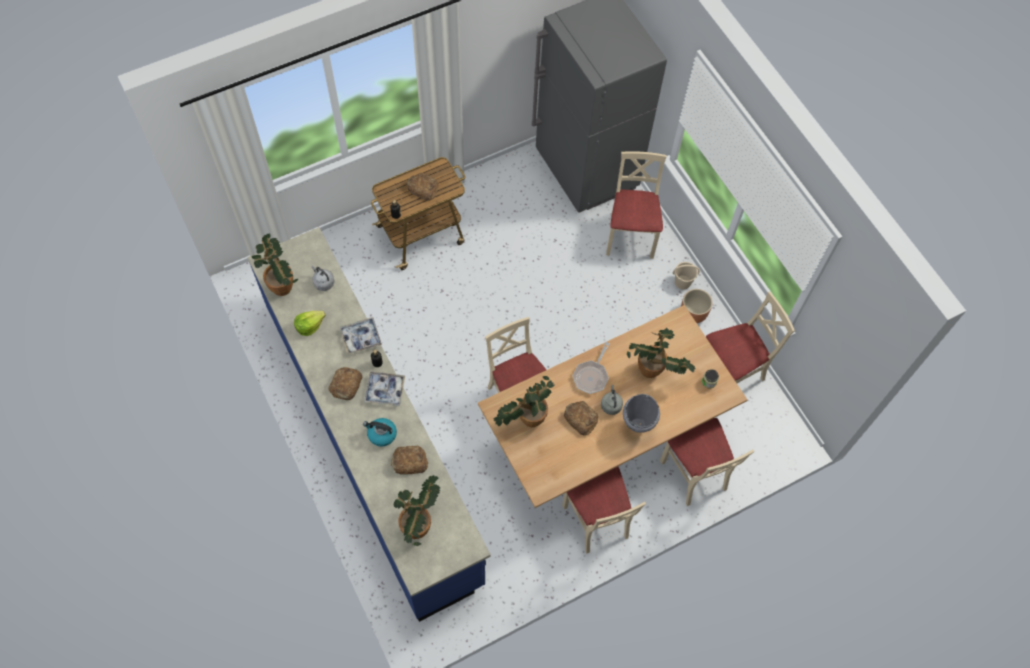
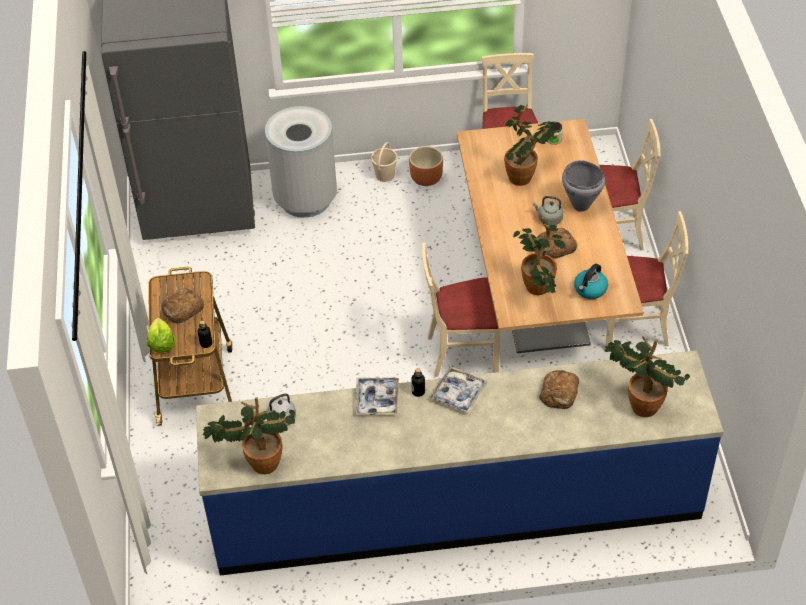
camera: 65 degrees left, 15 degrees down
(309, 326) = (335, 447): lettuce -> lettuce (161, 343)
(346, 385) = (435, 429): bread -> none
(381, 434) = (514, 410): kettle -> kettle (590, 290)
(591, 376) = (508, 224): frying pan -> none
(630, 236) = (305, 199): beige chair -> grey trash can

